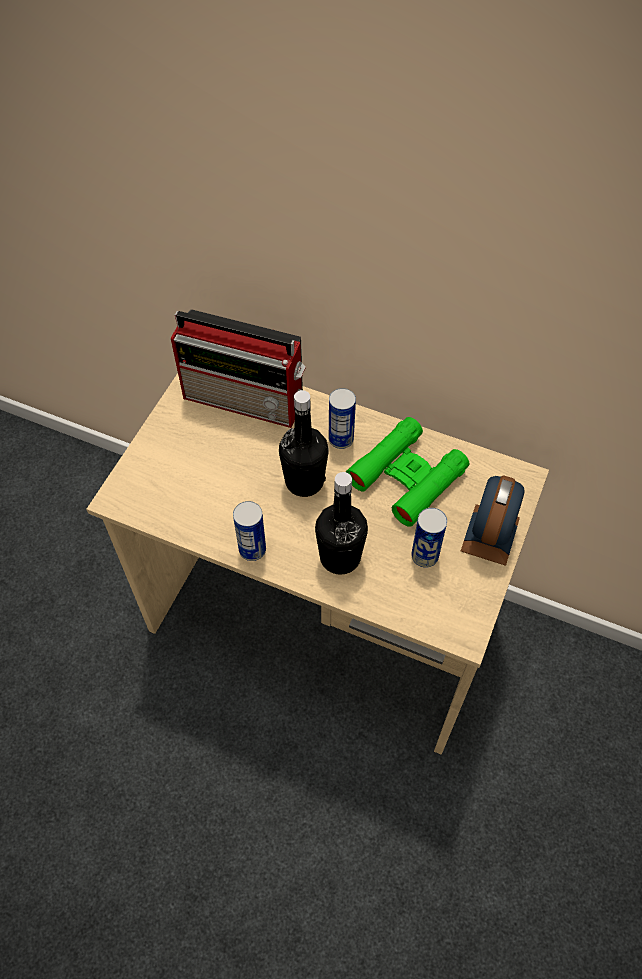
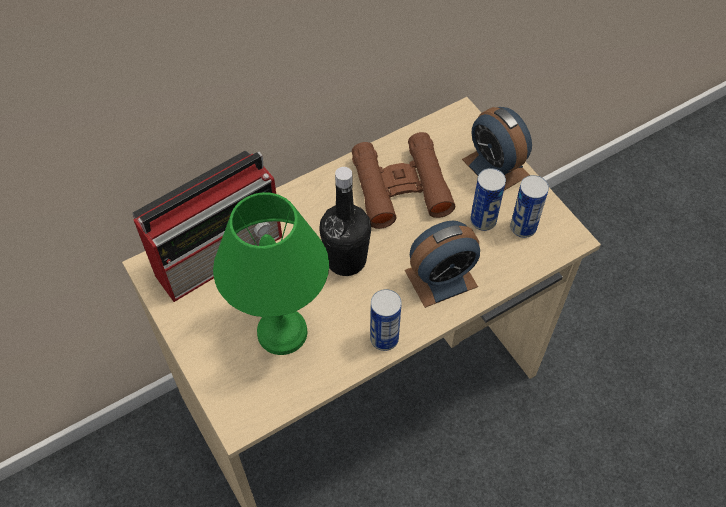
camera: 55 degrees left, 0 degrees up
(210, 480) = (284, 331): none -> green table lamp
(340, 557) = (441, 278): black bottle -> alarm clock
(341, 439) = (325, 209): can -> can (523, 227)
(407, 477) = (400, 187): green binoculars -> brown binoculars

